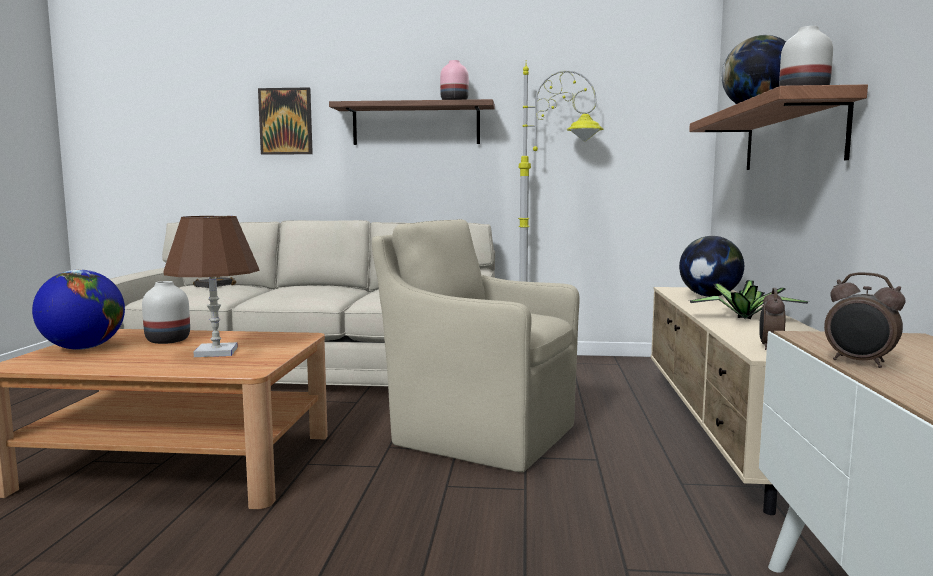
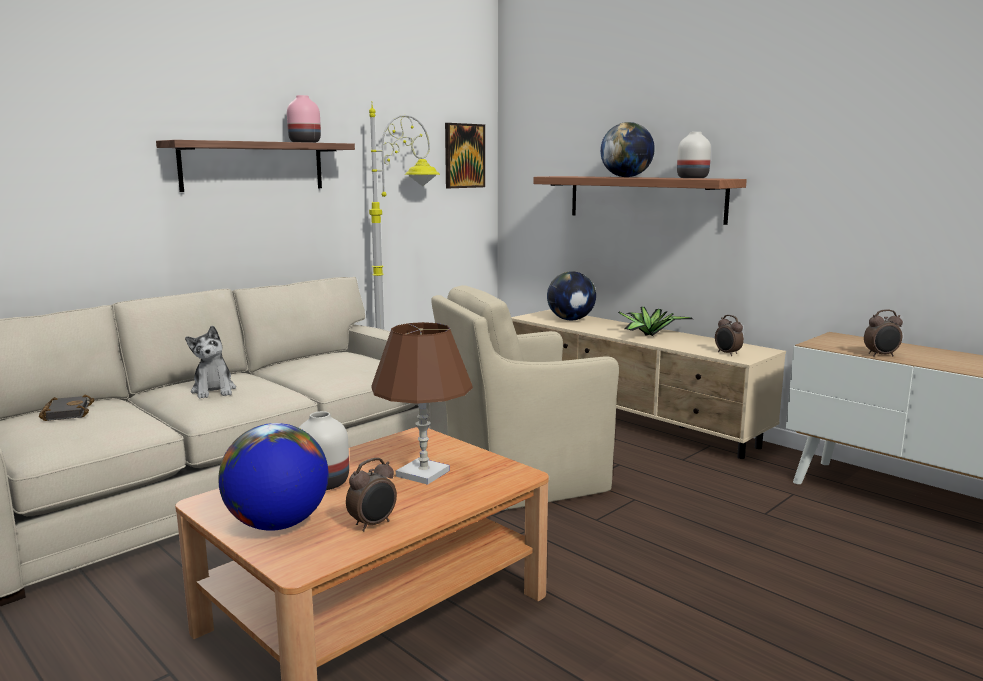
camera: 50 degrees left, 5 degrees up
(99, 362) = (373, 524): none -> alarm clock
(286, 121) = (78, 160): picture -> picture (464, 156)
(299, 290) = (214, 390): none -> plush toy

